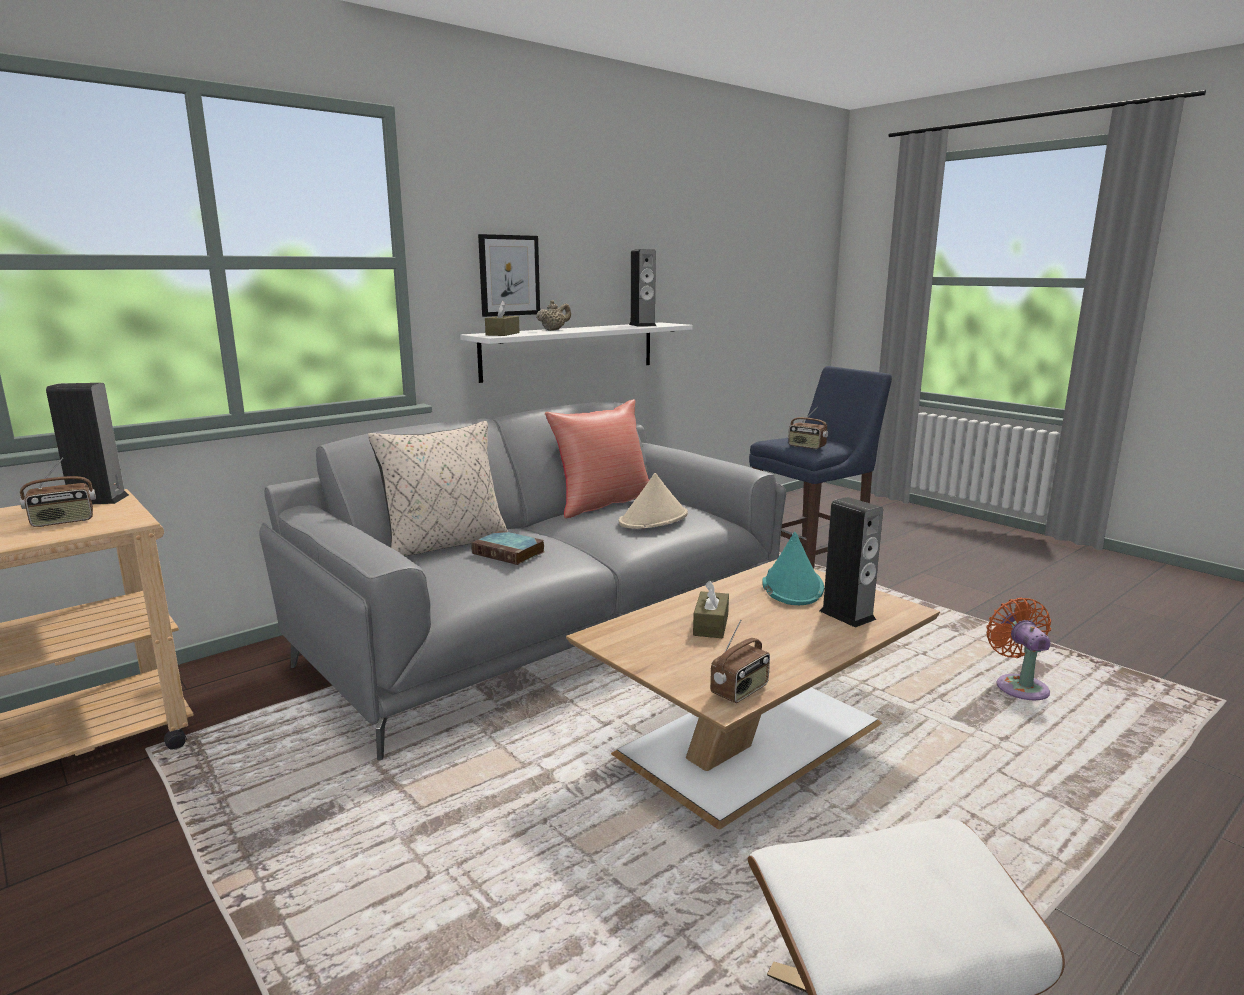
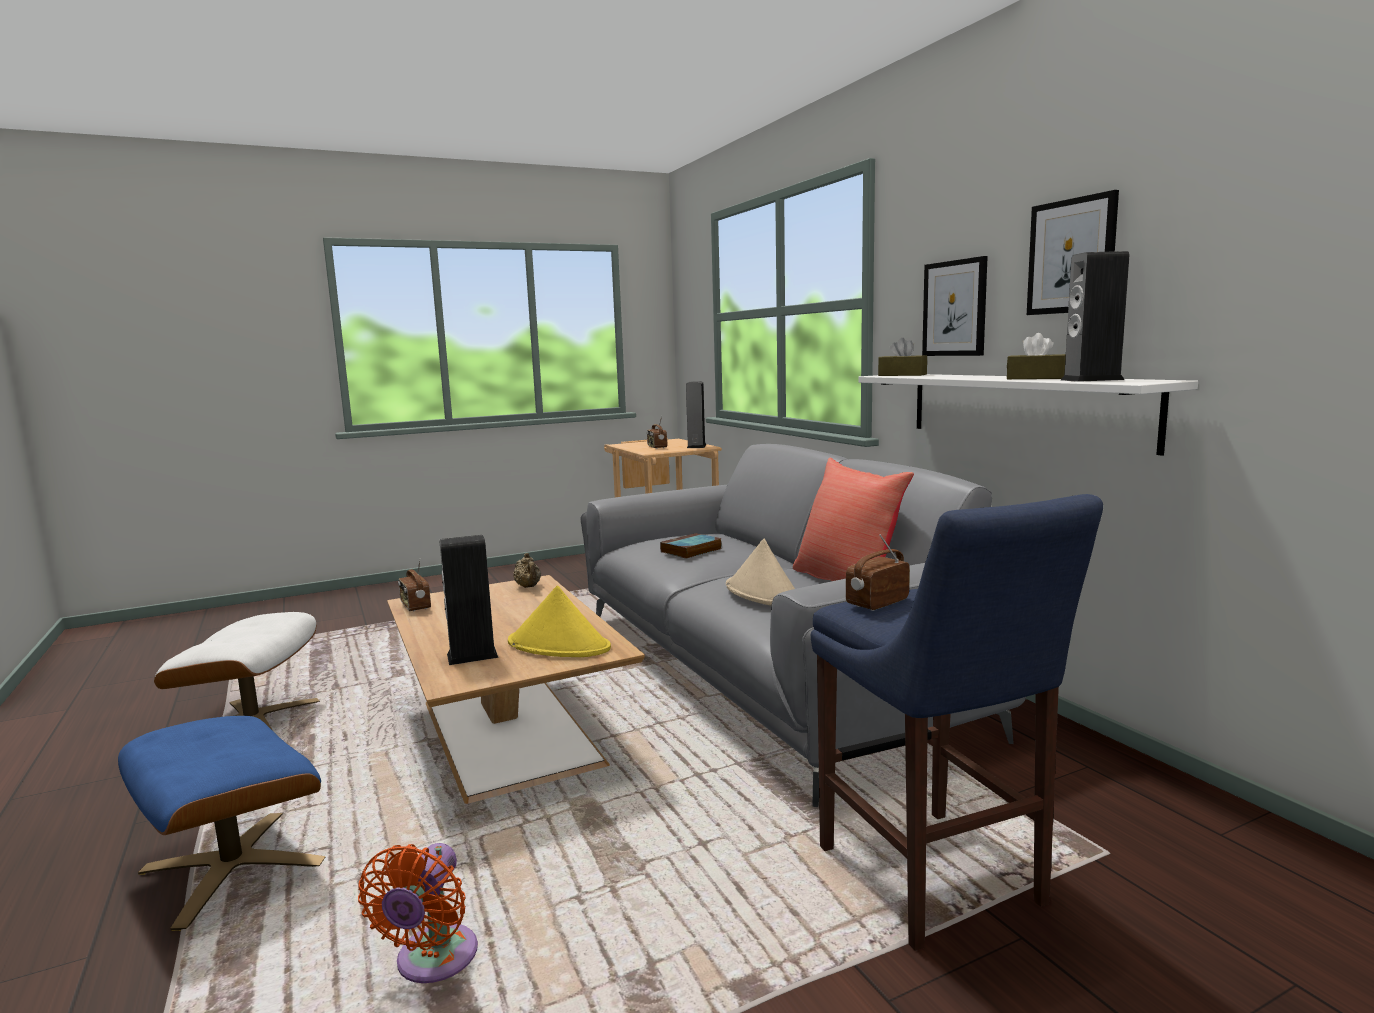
camera: 105 degrees right, 5 degrees down
(446, 544) = (734, 540): beige pillow -> none
(553, 330) = (967, 376): beige teapot -> beige teapot (528, 587)
(595, 246) = (1071, 256): none -> picture
(711, 625) = (516, 609): brown tissue box -> brown tissue box (1035, 378)
(792, 586) = (559, 645): turquoise hat -> yellow hat
(1019, 686) = (433, 962): orange fan -> orange fan turned 90 degrees clockwise
(1078, 818) = (231, 867): none -> blue ottoman

